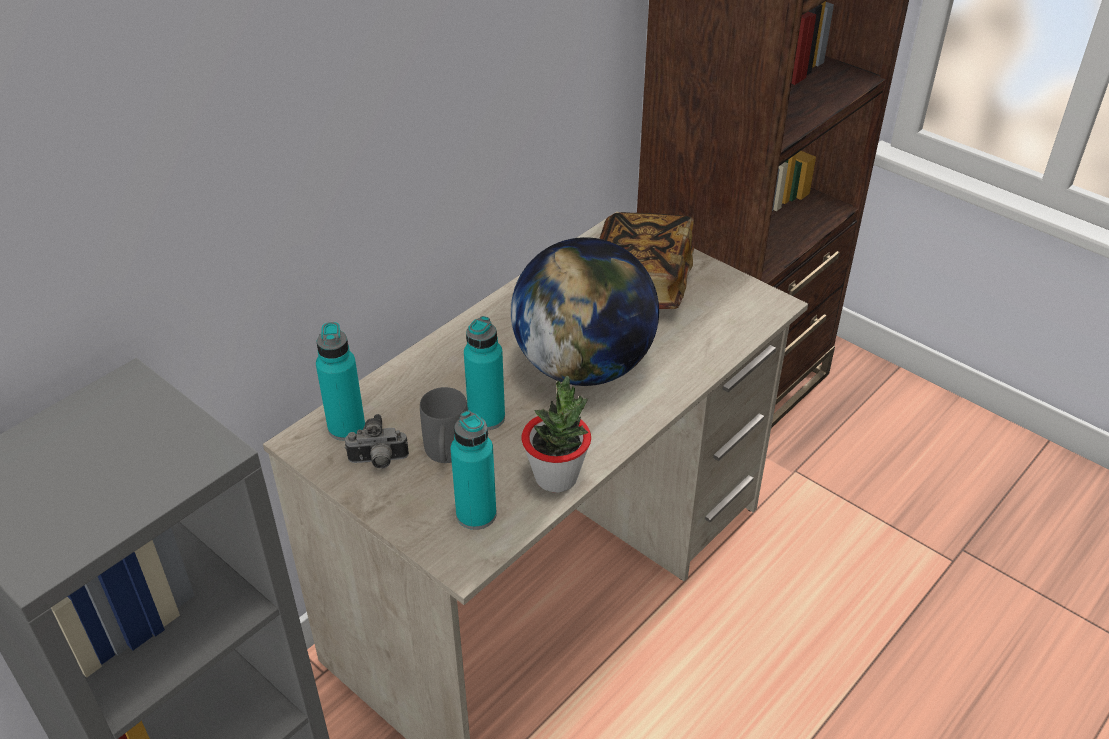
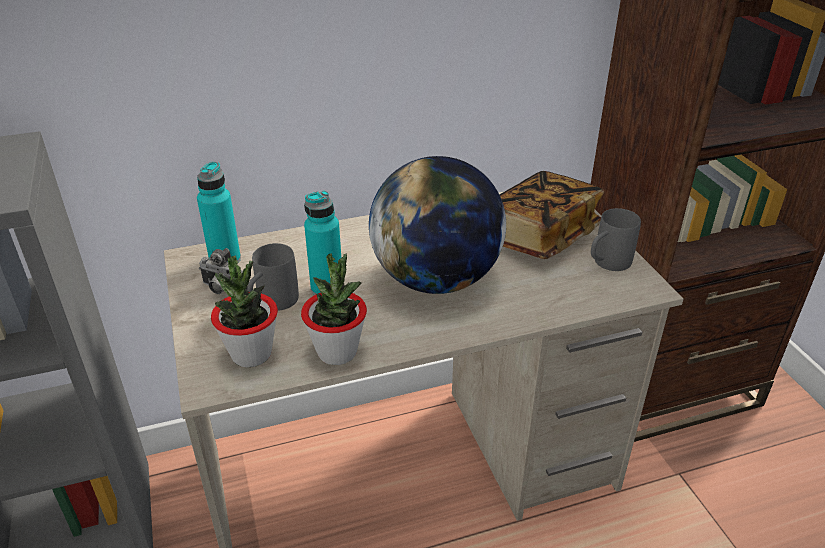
camera: 30 degrees right, 5 degrees down
(476, 514) = (251, 354): turquoise bottle -> potted plant
(722, 292) = (606, 264): none -> grey mug

